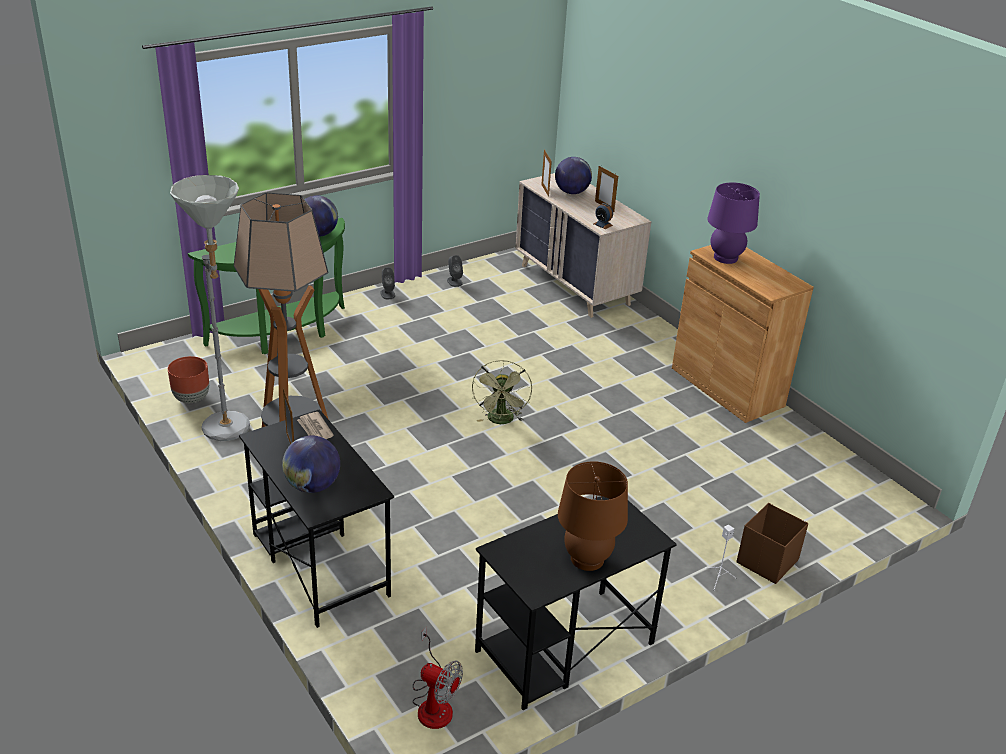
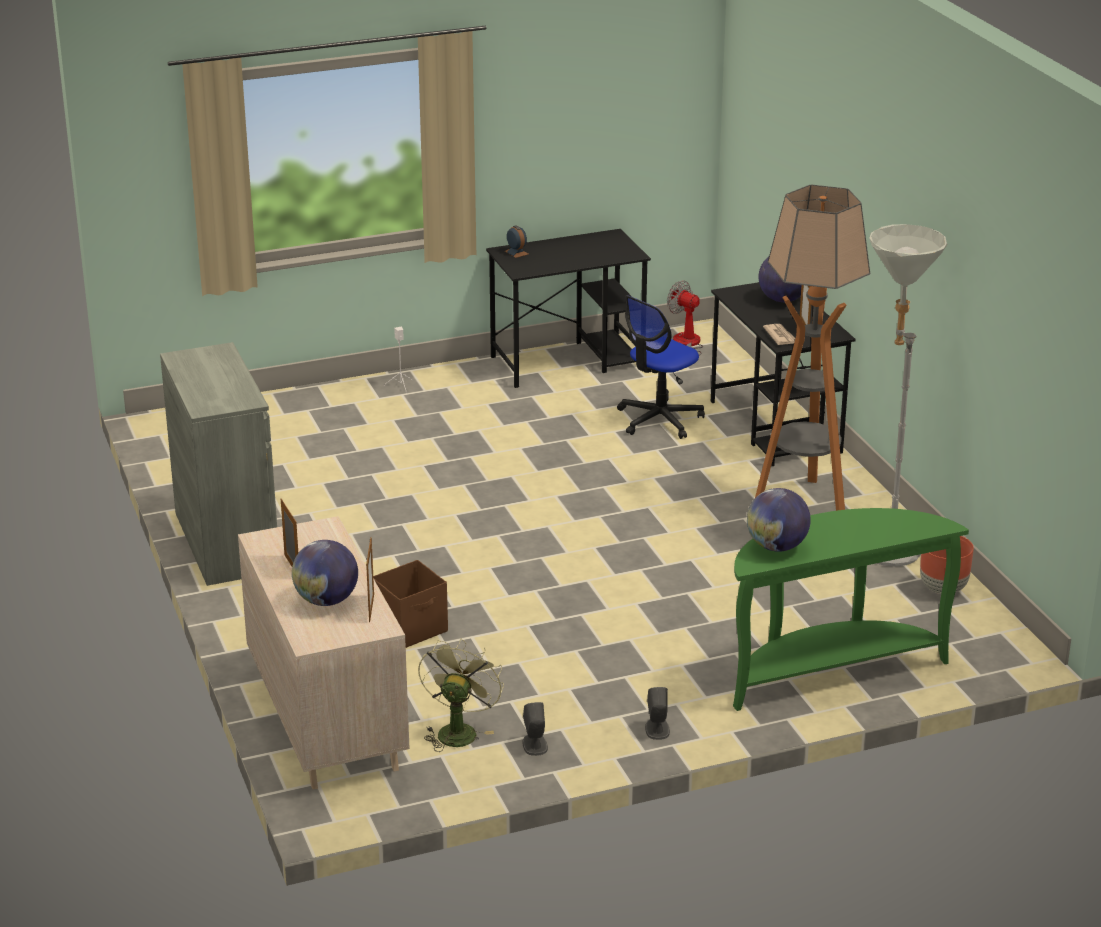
camera: 165 degrees left, 5 degrees down
(439, 560) = (659, 420): none -> office chair
(501, 421) = (547, 529): green fan -> green fan (458, 730)
(587, 559) = (564, 246): brown table lamp -> none
(603, 224) = (321, 533): alarm clock -> alarm clock (516, 252)
(725, 258) = (231, 392): purple table lamp -> none
(727, 387) = (226, 542): brown cabinet -> grey cabinet
(766, 561) = (344, 392): brown storage box -> brown storage box (411, 629)

